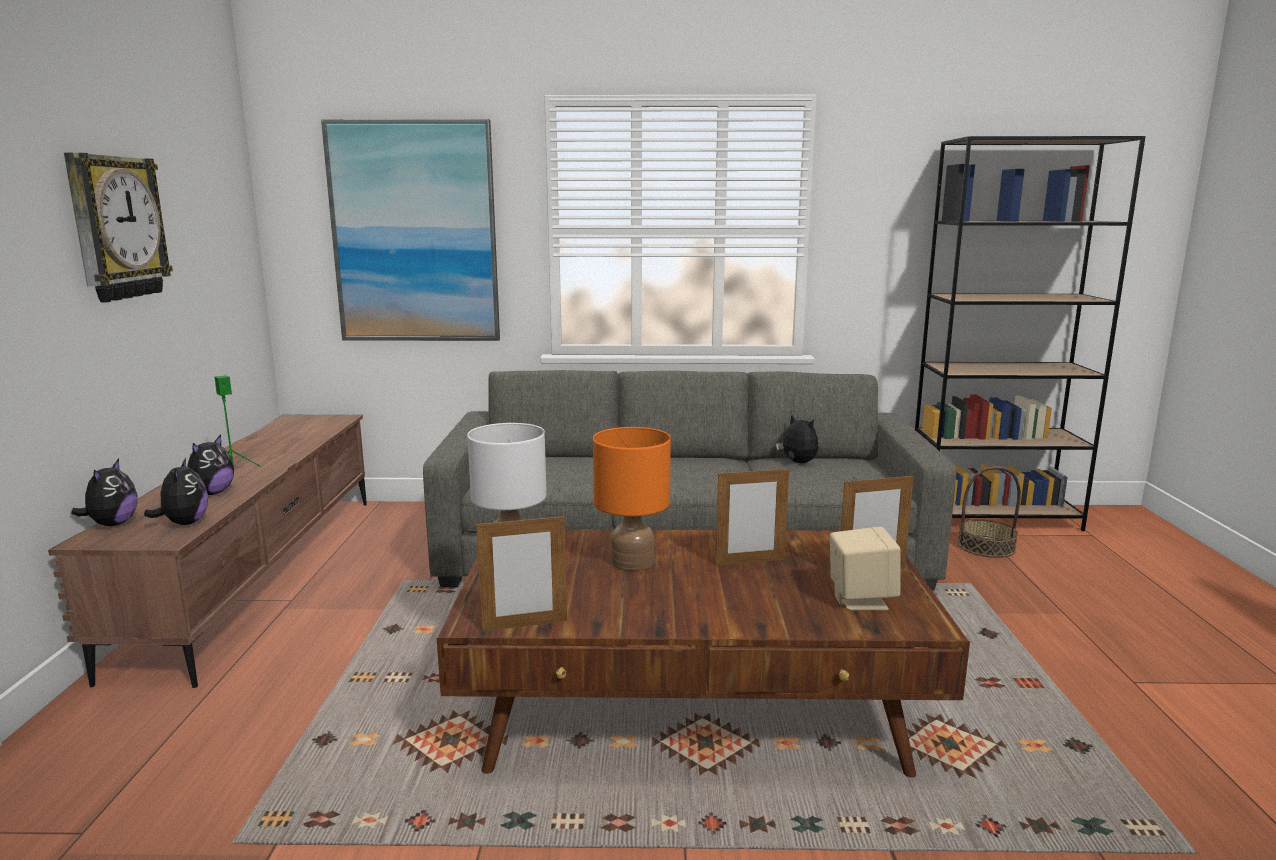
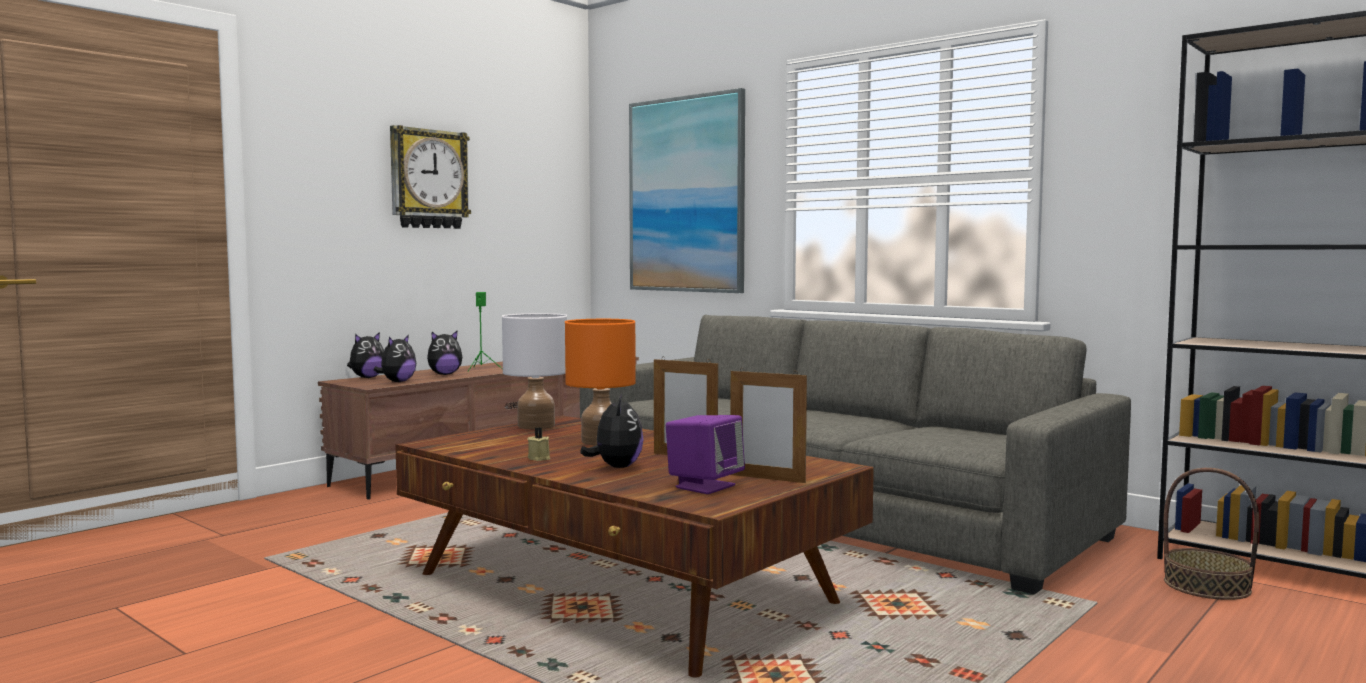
camera: 40 degrees right, 10 degrees down
(525, 625) = (450, 449): picture frame -> none
(645, 608) = (539, 458): none -> beige candle
(797, 463) = (953, 430): plush toy -> plush toy (616, 467)
(860, 599) = (704, 486): beige speaker -> purple speaker

